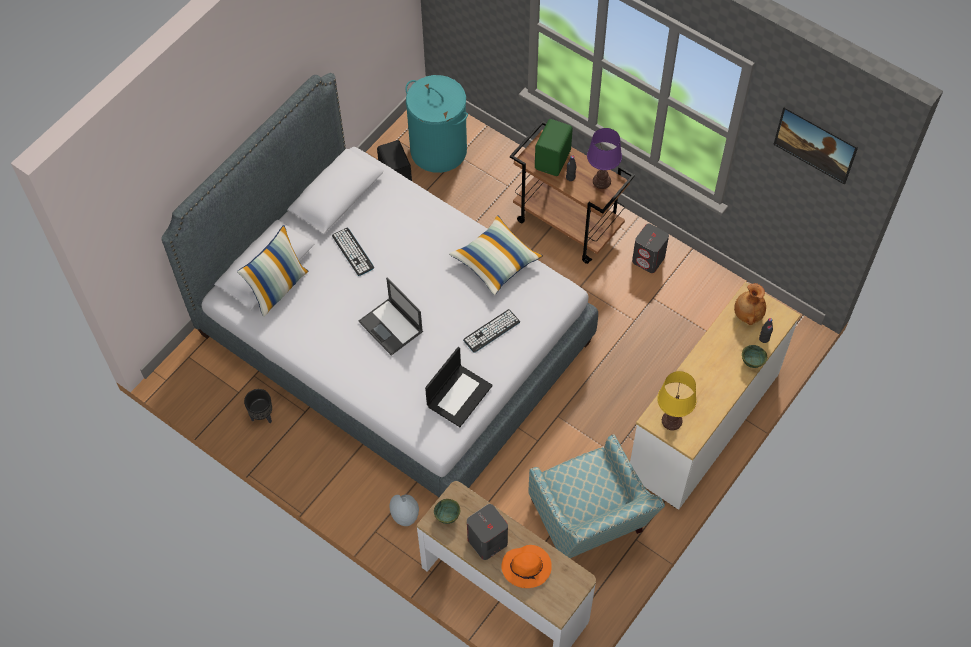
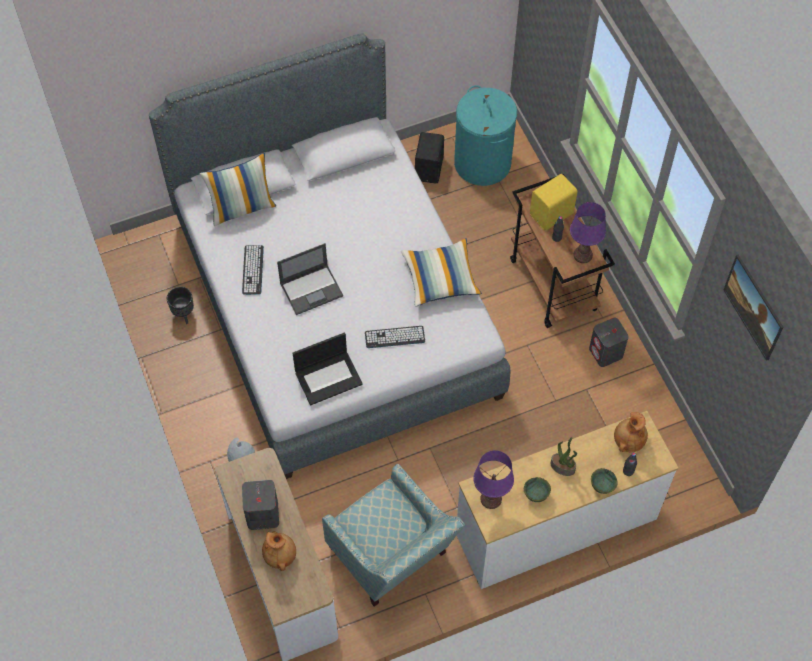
camera: 30 degrees right, 0 degrees up
(353, 252) = (324, 208): keyboard -> keyboard (253, 270)
(391, 327) = (312, 289): laptop -> laptop turned 105 degrees counterclockwise
(447, 516) = (244, 474): green bowl -> green bowl (535, 495)
(527, 567) = (280, 556): orange hat -> brown vase
(554, 160) = (552, 215): green speaker -> yellow speaker
(590, 526) = (393, 559): armchair -> armchair turned 45 degrees counterclockwise
(671, 420) = (491, 498): yellow table lamp -> purple table lamp
(711, 363) = (563, 467): none -> potted plant

